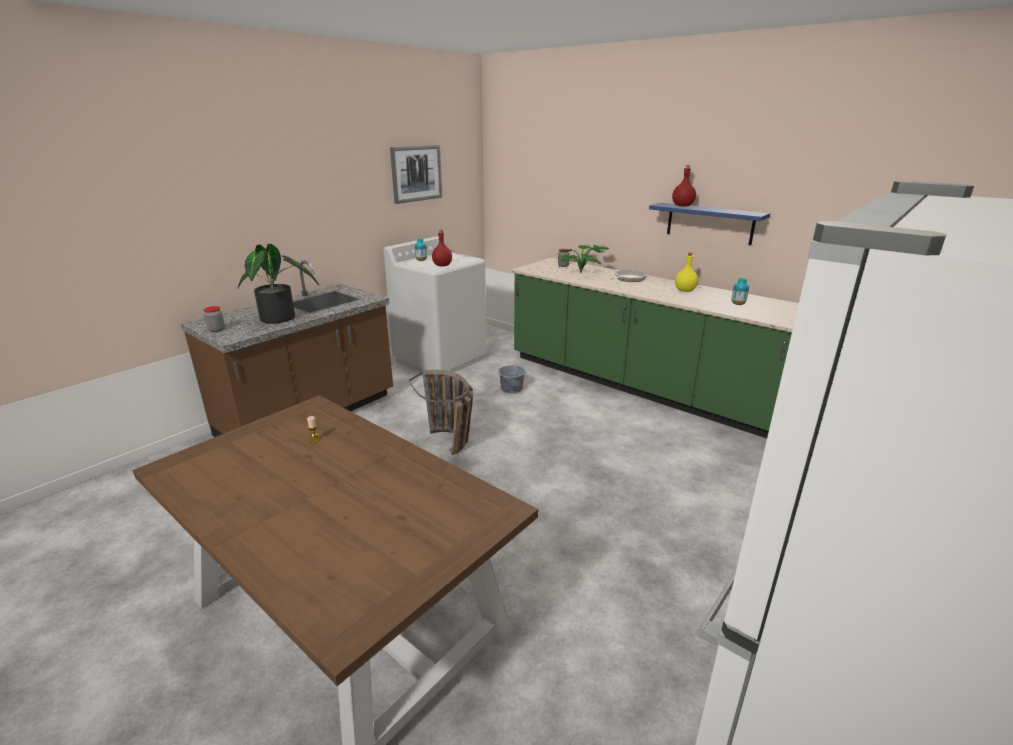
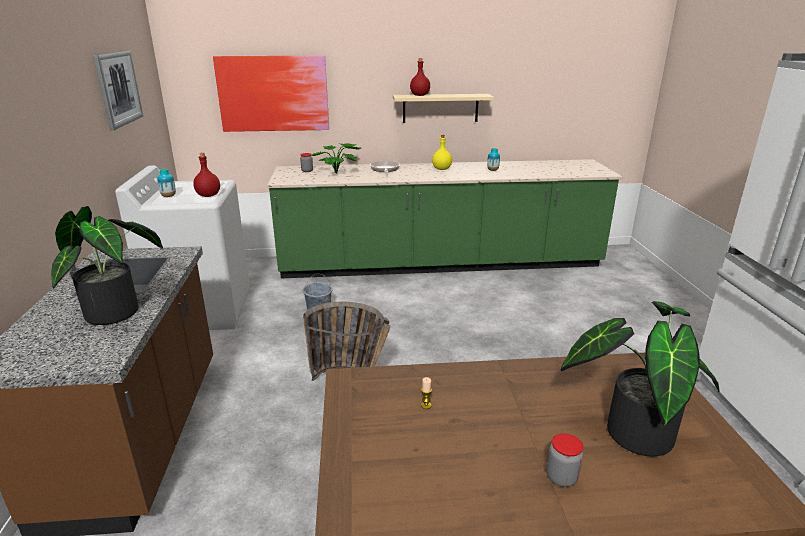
camera: 45 degrees left, 0 degrees up
(216, 330) = (50, 361): jar -> jar (561, 477)
(377, 531) = (631, 430): none -> potted plant
(557, 190) = (273, 93): none -> picture
(709, 223) = (440, 108): blue shelf -> beige shelf

